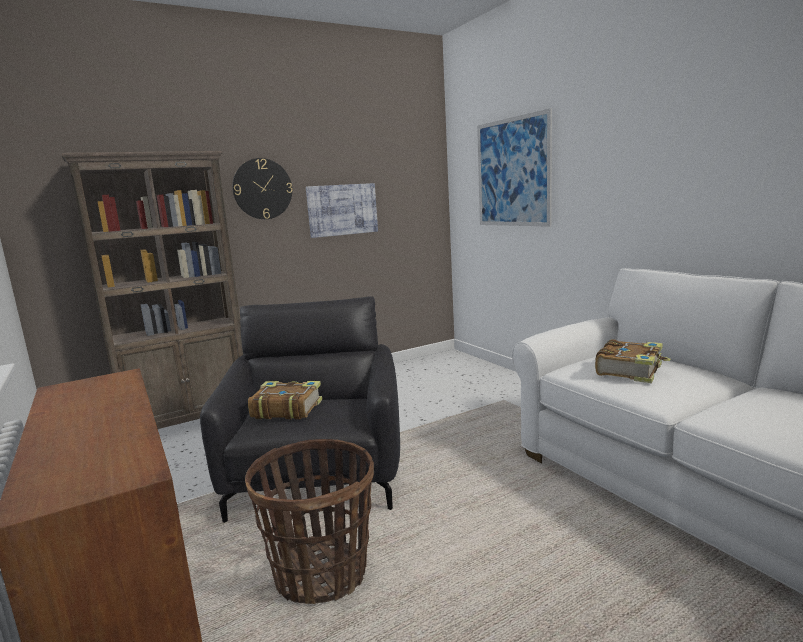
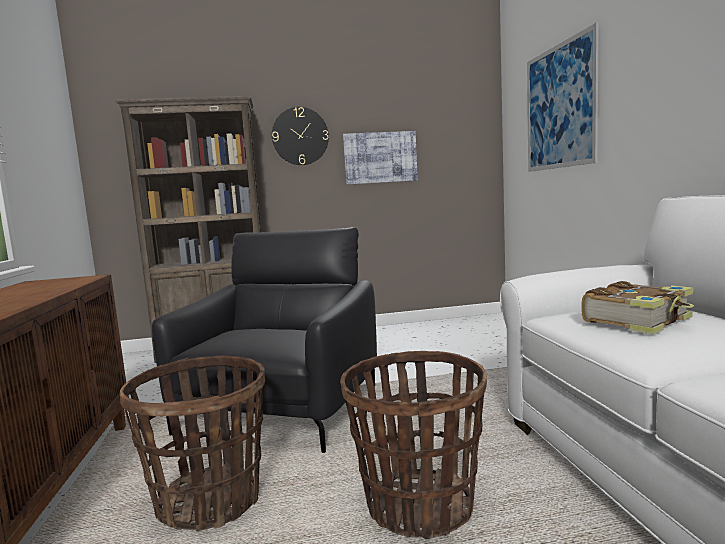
camera: 20 degrees right, 5 degrees down
(286, 409) = (245, 332): book -> none
(498, 536) = (418, 505): none -> basket

